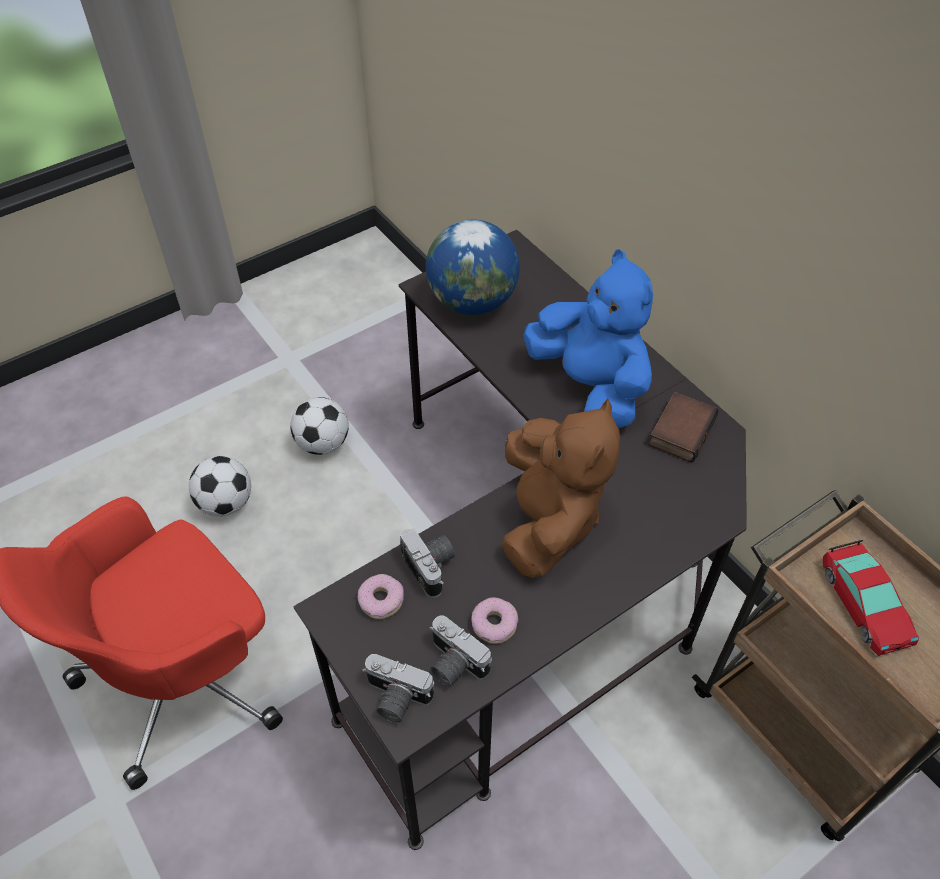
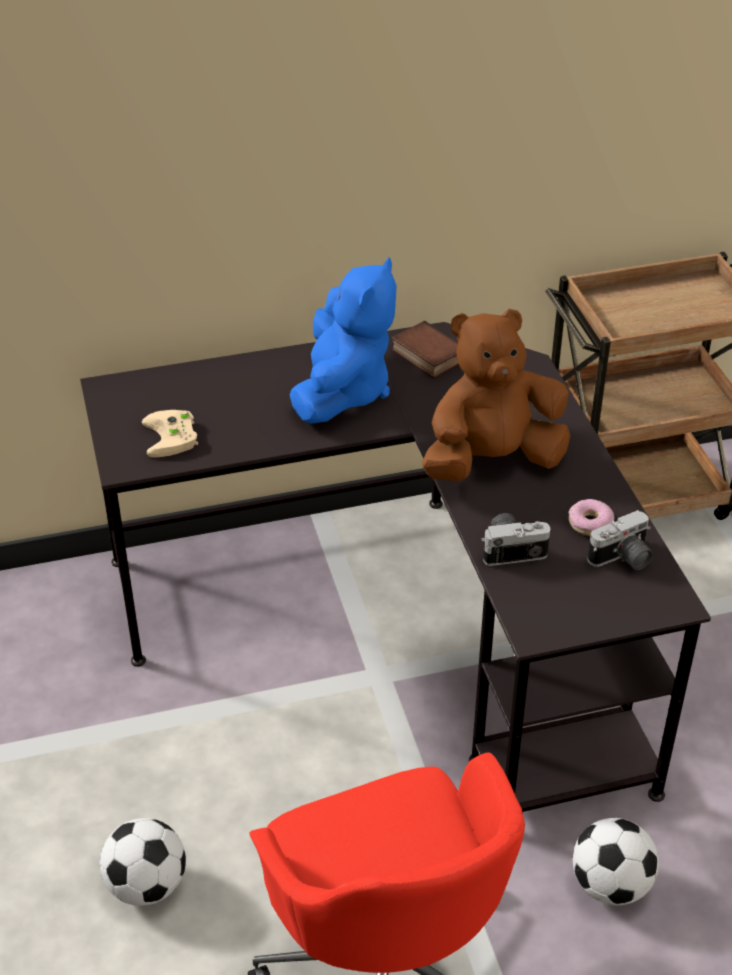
camera: 70 degrees left, 10 degrees down
(323, 444) = (110, 760): football -> football (611, 885)
(381, 600) = (536, 591): donut -> none
(395, 699) = (646, 604): camera -> none
(472, 302) = (173, 438): globe -> beige game controller
(548, 521) = (491, 461): brown plush toy -> brown plush toy turned 45 degrees counterclockwise
(590, 386) = (343, 392): blue plush toy -> blue plush toy turned 120 degrees clockwise
(864, 604) = (651, 316): toy car -> none

